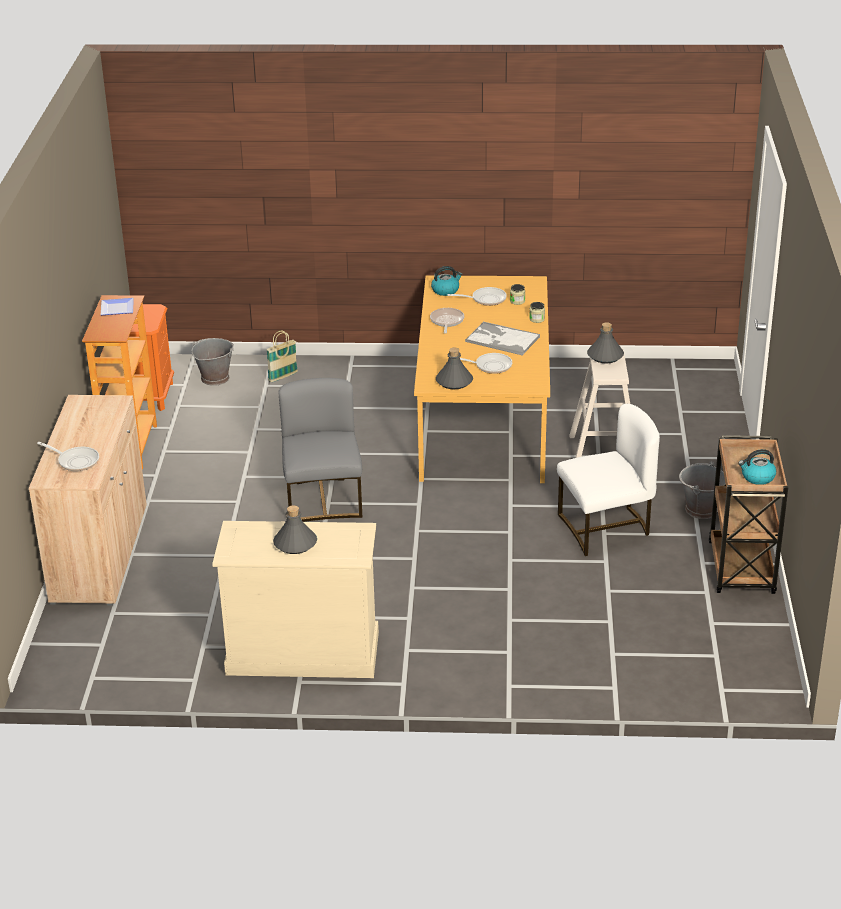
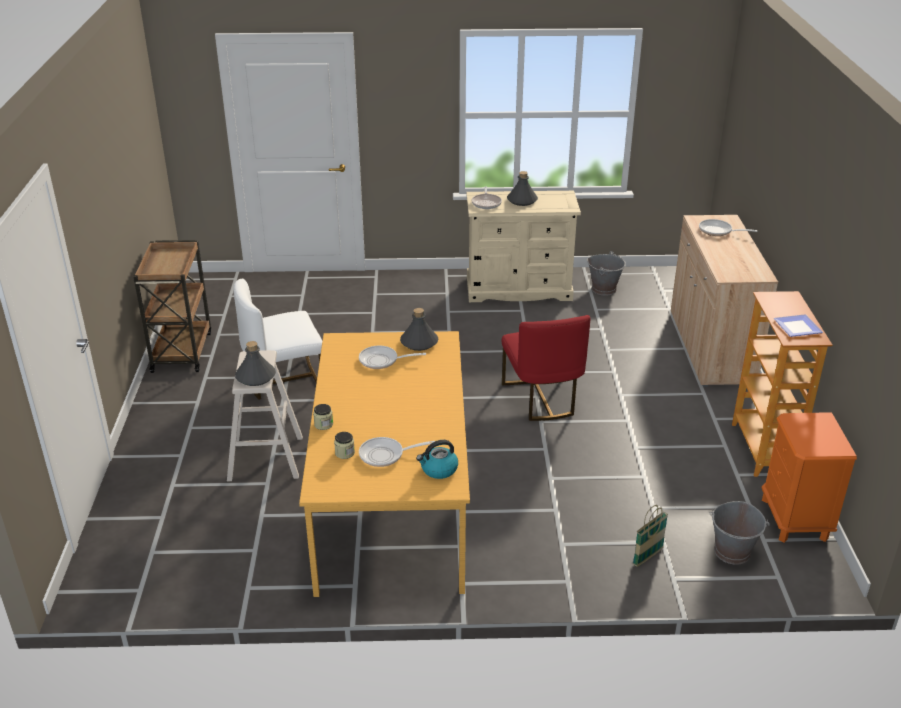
camera: 175 degrees right, 0 degrees up
(323, 500) = (541, 398): grey chair -> red chair
(446, 321) = (433, 418): frying pan -> frying pan (486, 203)
(502, 339) = (368, 394): tray -> none
(700, 510) = (192, 400): grey bucket -> grey bucket (604, 289)
(757, 477) = (167, 257): kettle -> none

